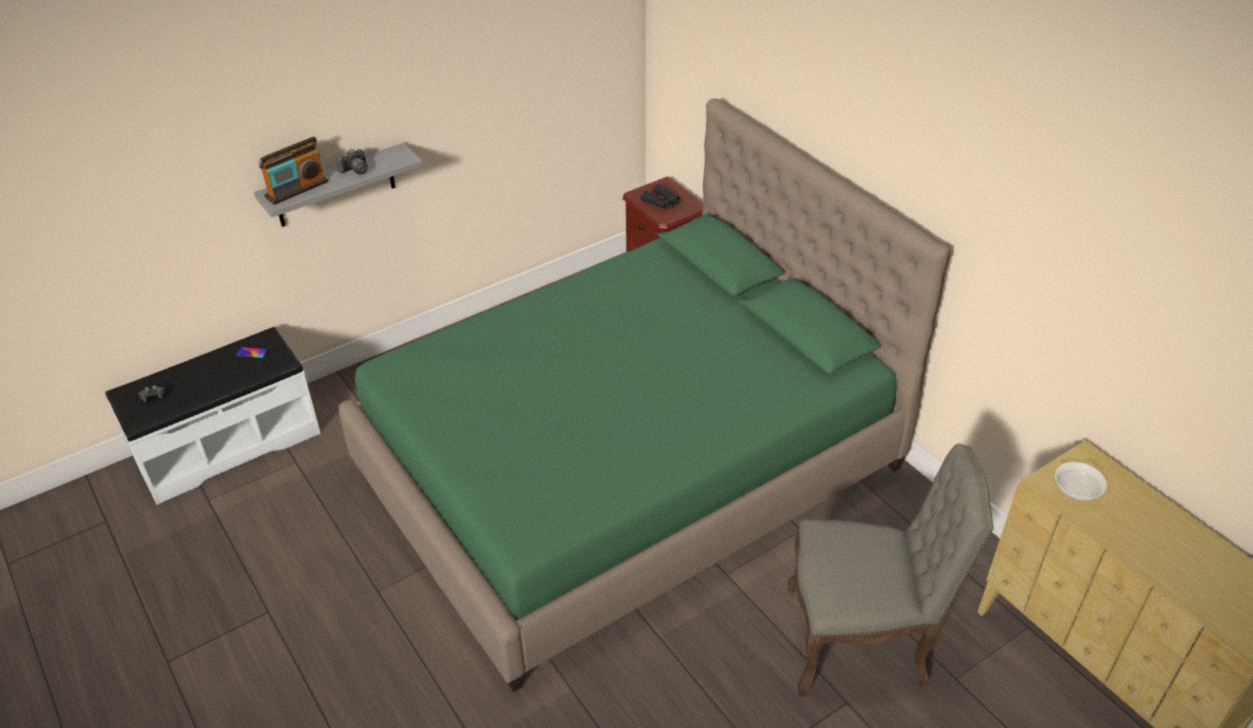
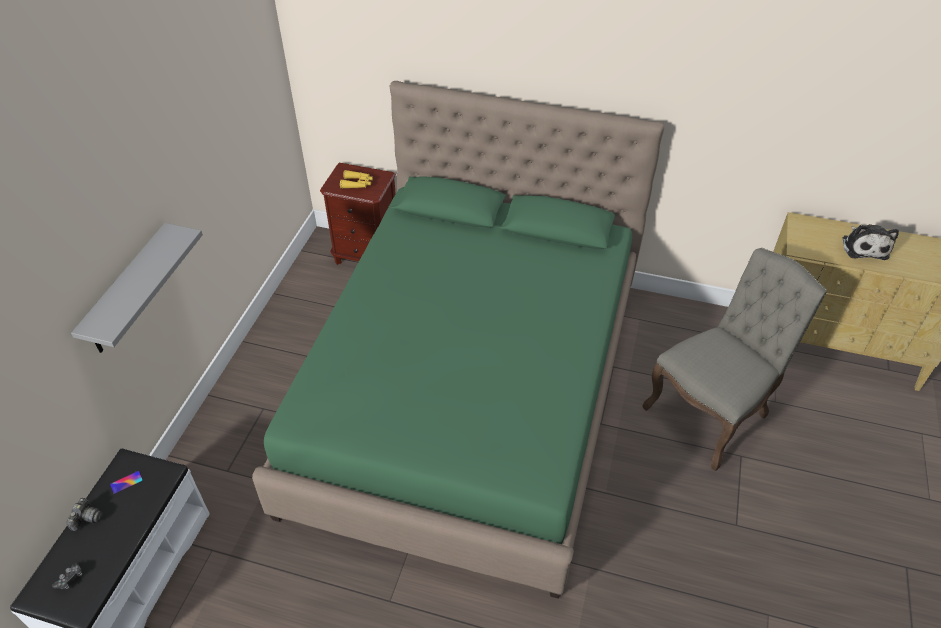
camera: 40 degrees left, 5 degrees up
(297, 189) = (113, 309): radio -> none
(355, 170) = (149, 266): camera -> camera (87, 518)
(662, 202) = (357, 183): black binoculars -> yellow binoculars
(1077, 490) = (816, 244): bowl -> none
(1142, 526) = (864, 247): none -> plush toy

